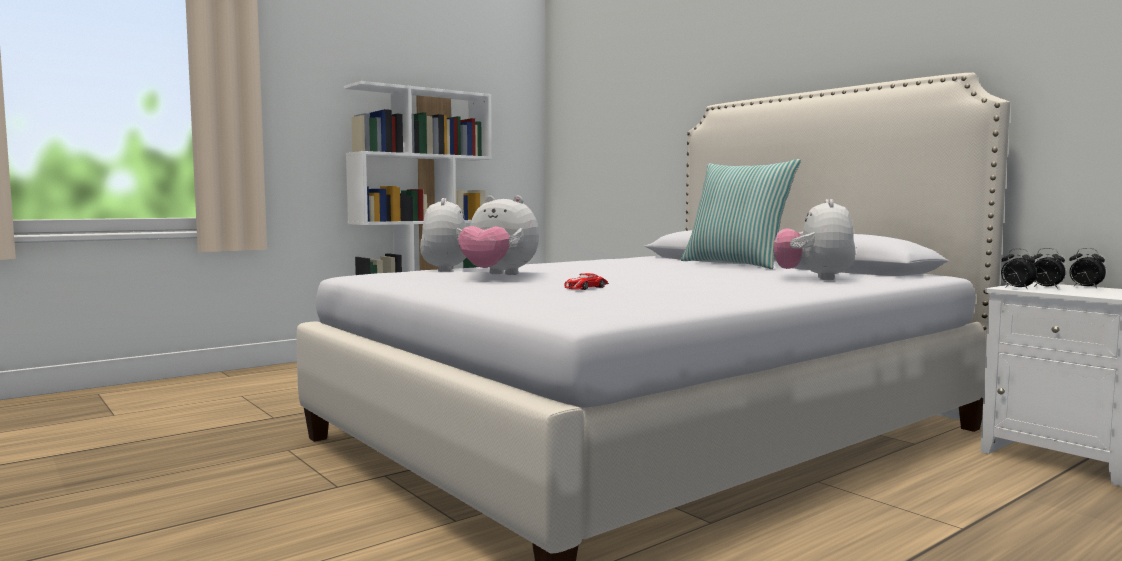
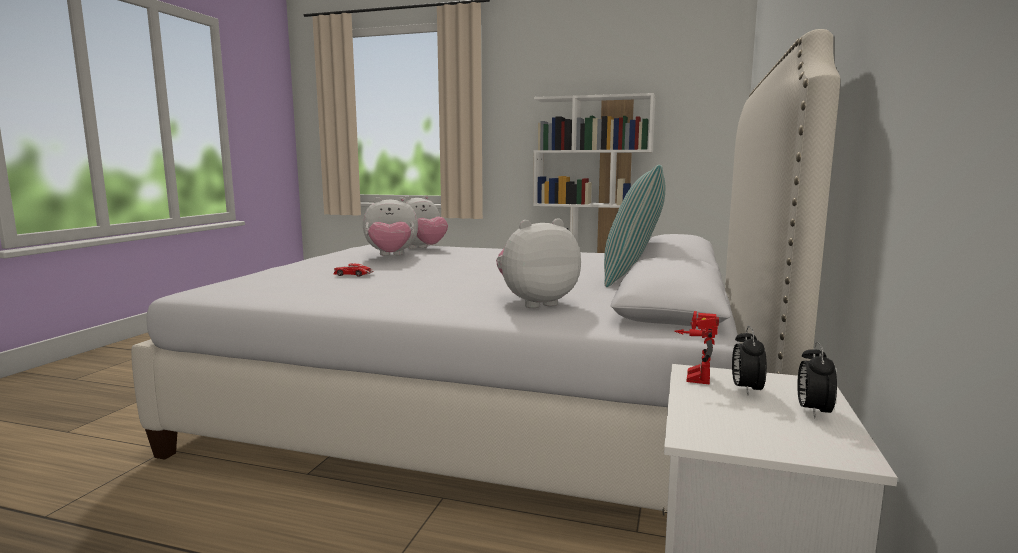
camera: 55 degrees right, 5 degrees up
(498, 275) = (391, 256): plush toy -> plush toy turned 90 degrees counterclockwise
(1016, 288) = (693, 376): alarm clock -> toy robot

